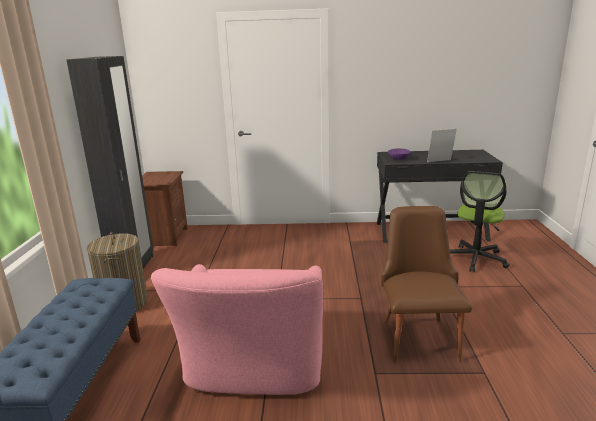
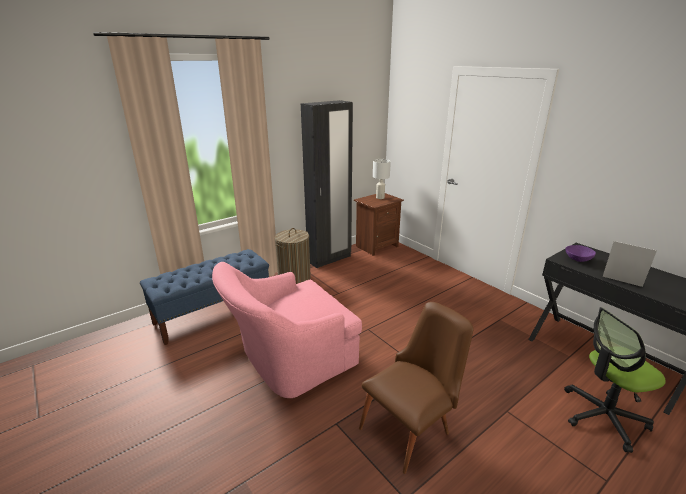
camera: 50 degrees right, 5 degrees up
(156, 176) = (380, 197): none -> white table lamp

